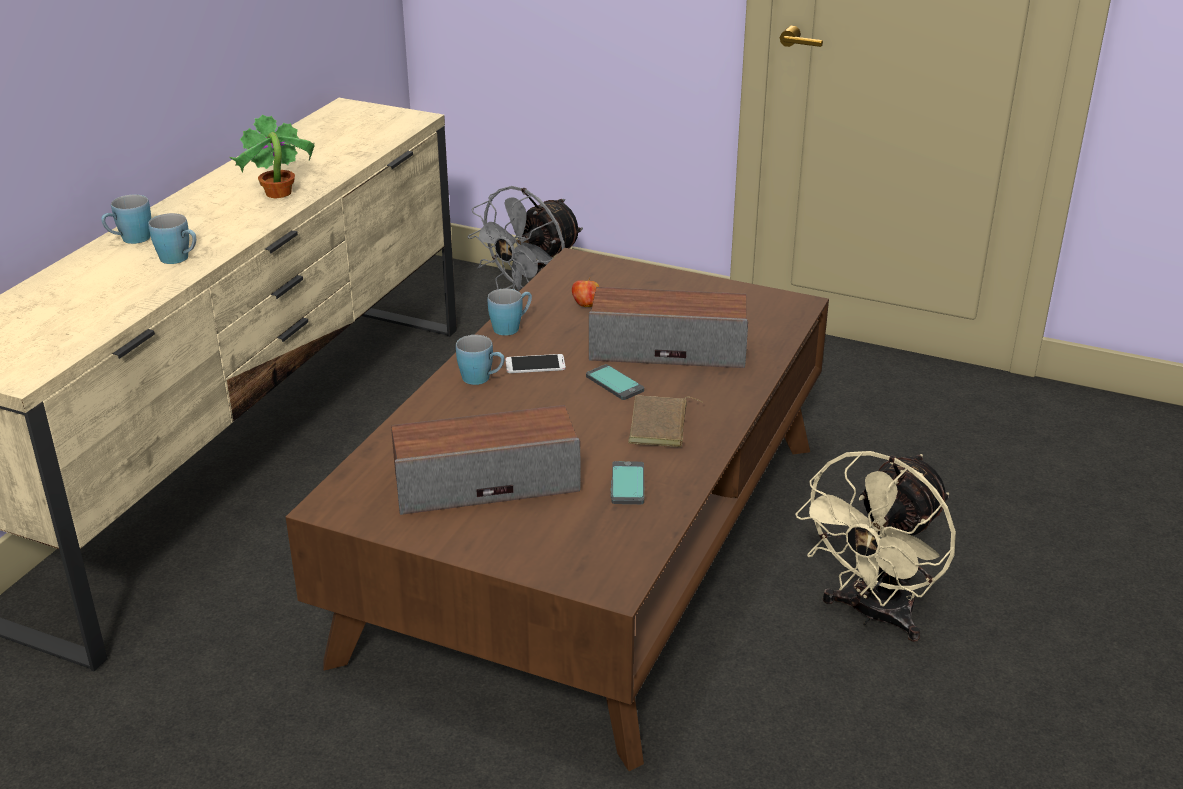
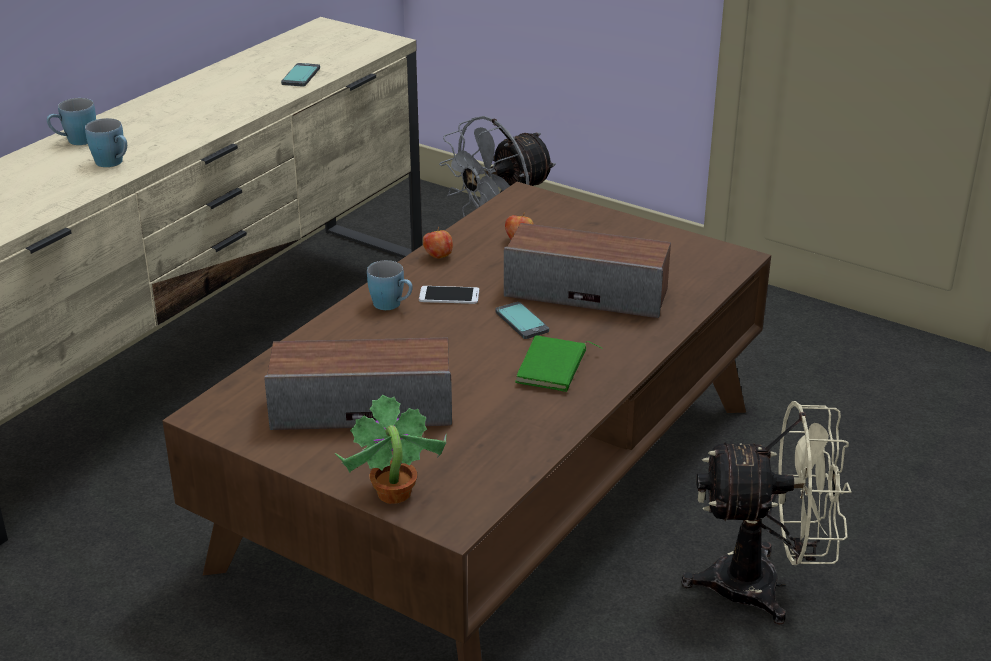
camera: 10 degrees right, 0 degrees up
(277, 193) = (227, 106): potted plant -> potted plant (393, 494)
(511, 327) = (438, 256): blue mug -> apple
(627, 484) = (501, 423): phone -> phone (300, 76)
(661, 426) = (554, 368): brown book -> green book
(873, 615) = (764, 586): beige fan -> beige fan turned 135 degrees counterclockwise

